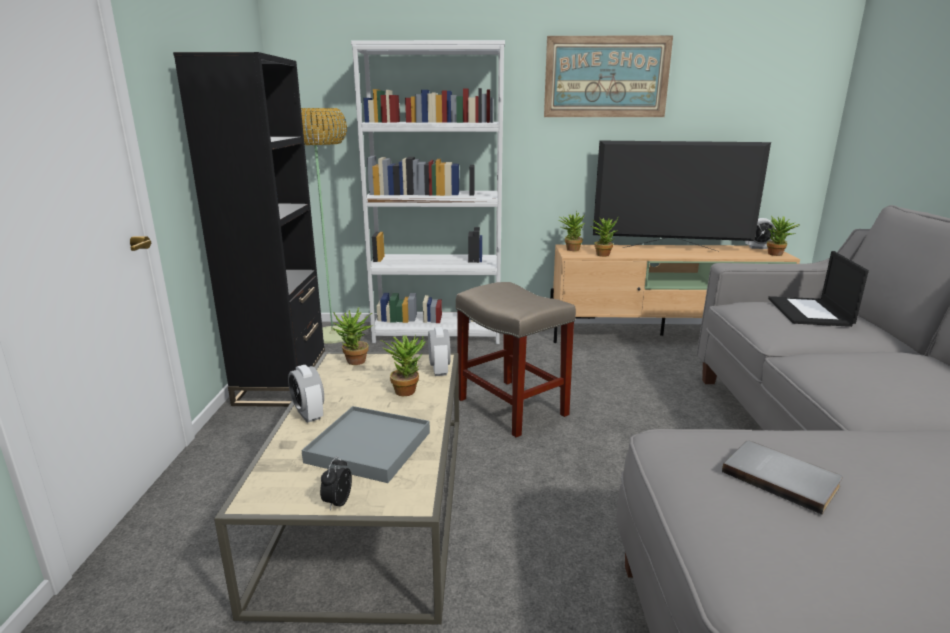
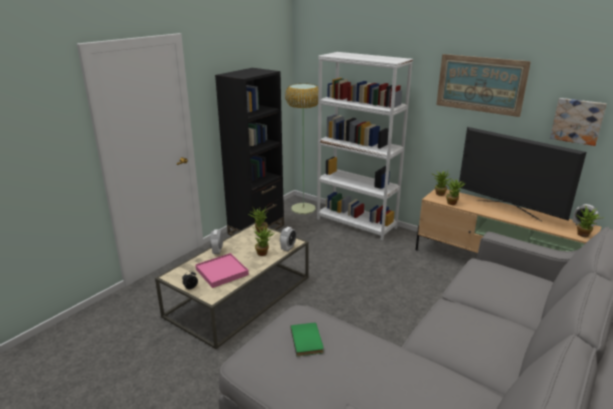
camera: 35 degrees right, 5 degrees up
(369, 447) = (222, 272): grey tray -> pink tray
(510, 406) = (343, 278): beige stool -> none
(734, 112) = (577, 121): none -> picture
(781, 477) = (308, 340): grey book -> green book
(810, 312) = (512, 282): laptop -> none

